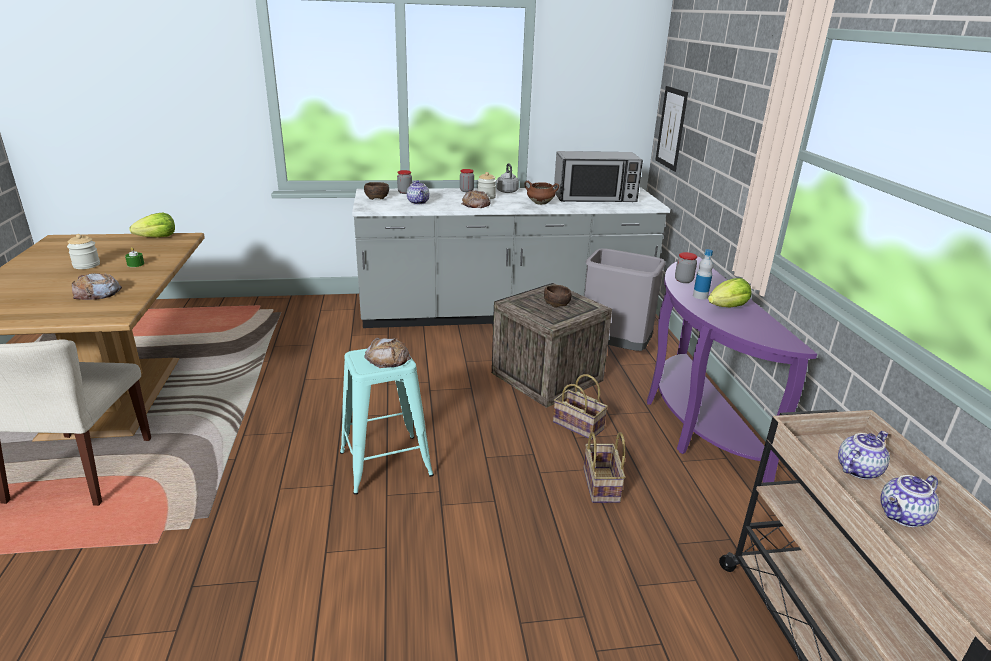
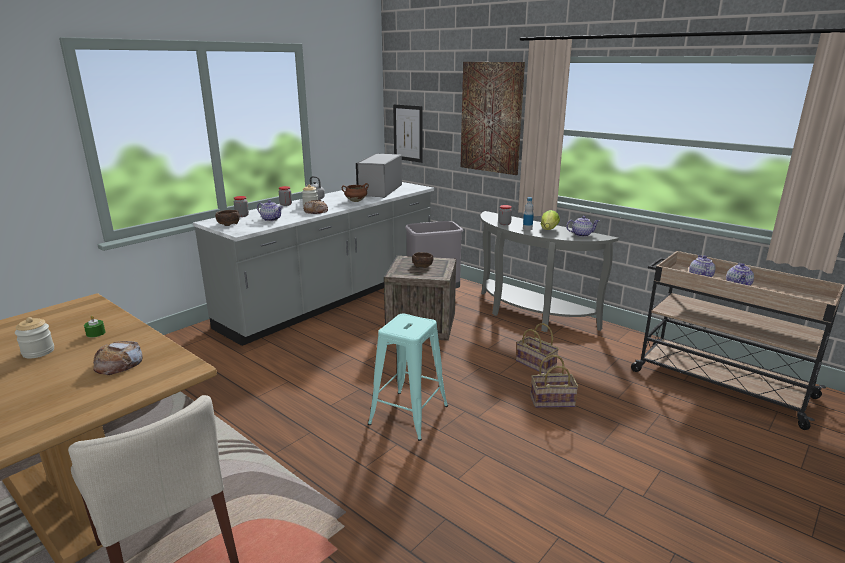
camera: 40 degrees left, 5 degrees down
(157, 238) = (58, 310): lettuce -> none
(388, 358) = (412, 323): bread -> none
(579, 425) = (480, 341): basket -> basket (553, 400)
(595, 198) = (380, 191): microwave -> microwave turned 150 degrees clockwise
(692, 423) = (529, 316): purple console table -> grey console table
(743, 120) = (491, 118): none -> picture
(762, 329) = (581, 234): none -> teapot

